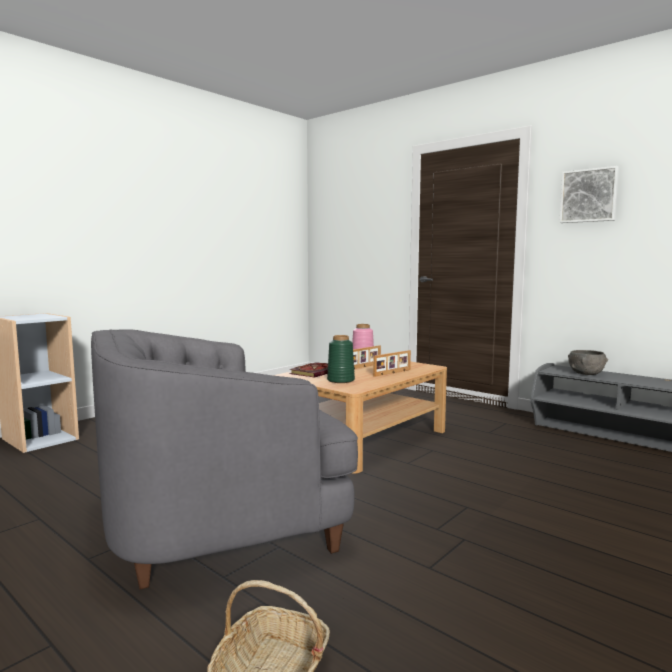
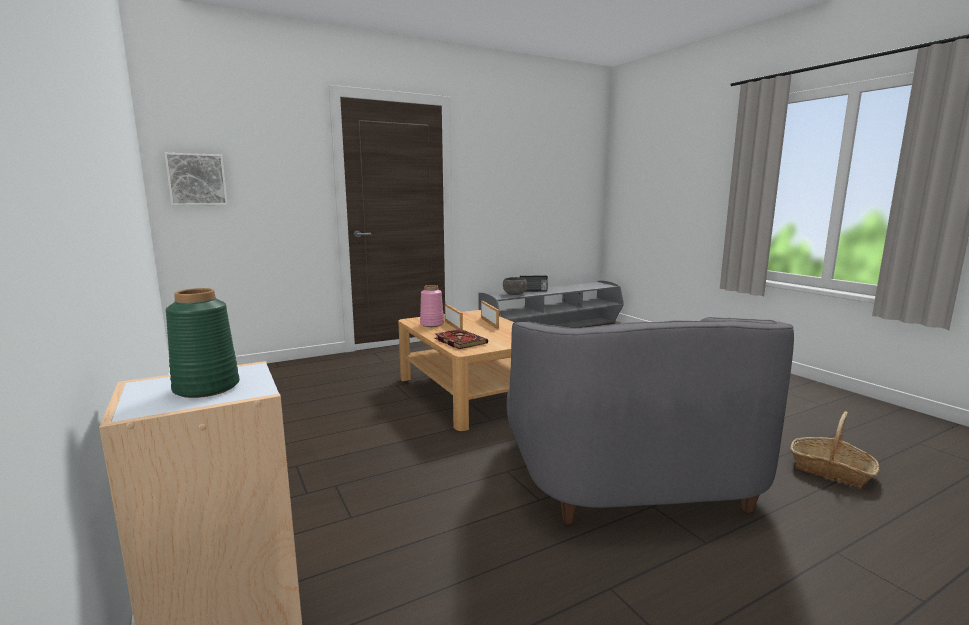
camera: 70 degrees left, 5 degrees up
(340, 380) = (504, 338): green vase -> green vase (205, 388)
(589, 195) = (493, 163): picture -> picture (197, 179)
(629, 377) = (533, 291): none -> radio

